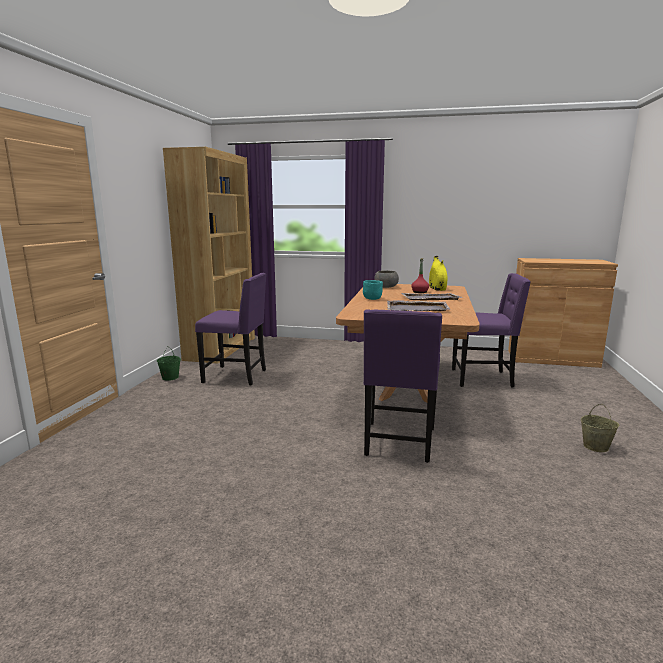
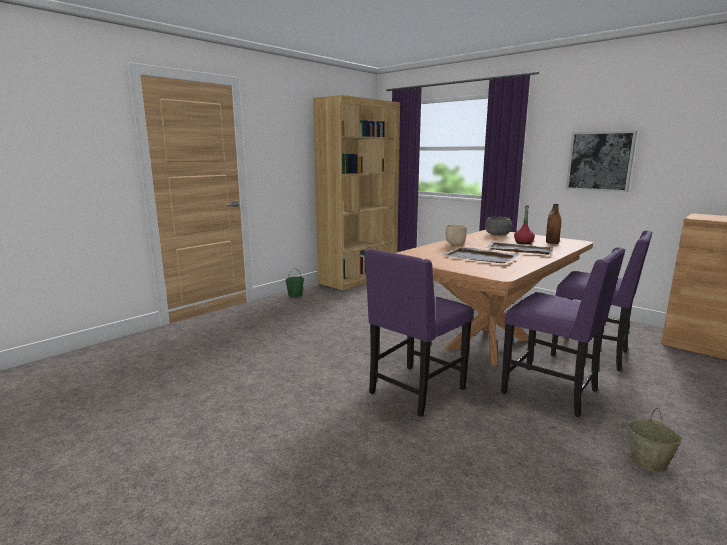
camera: 30 degrees right, 0 degrees up
(236, 376) = (344, 303): purple chair -> purple chair (552, 392)
(372, 299) = (455, 244): turquoise bowl -> beige bowl
(437, 289) = (552, 241): yellow vase -> brown vase
(447, 218) = (600, 161): none -> picture

